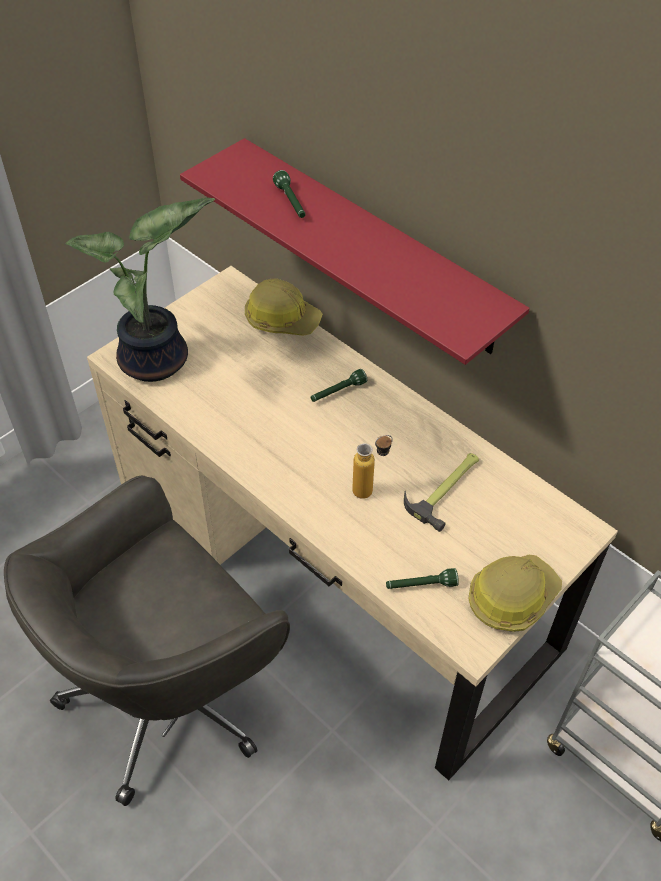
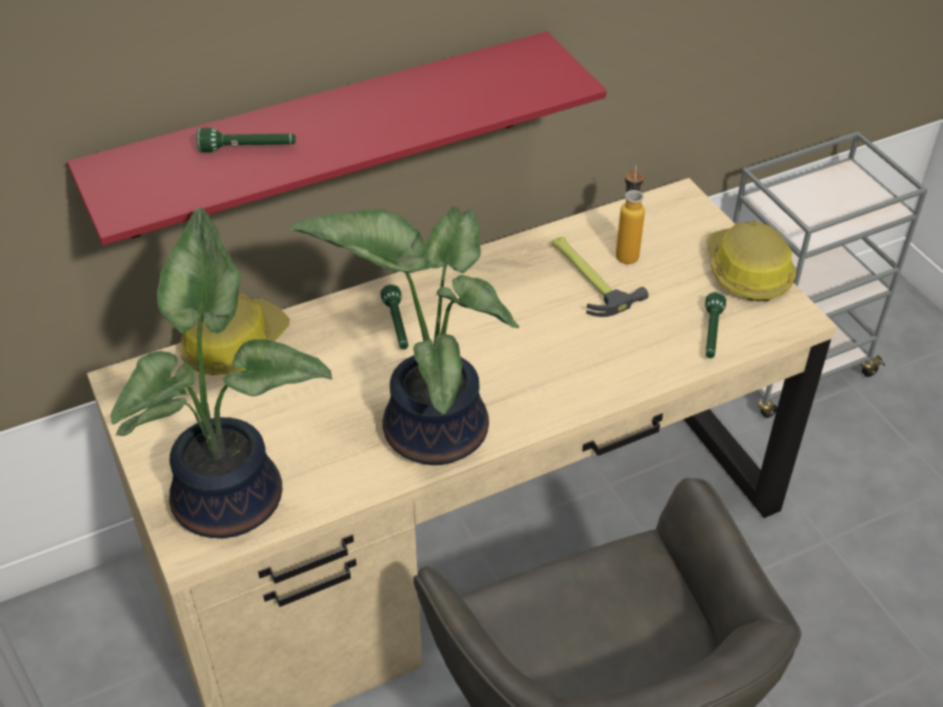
camera: 70 degrees left, 5 degrees down
(249, 438) = (431, 427): none -> potted plant
(370, 489) = (564, 337): bottle -> bottle (626, 251)

